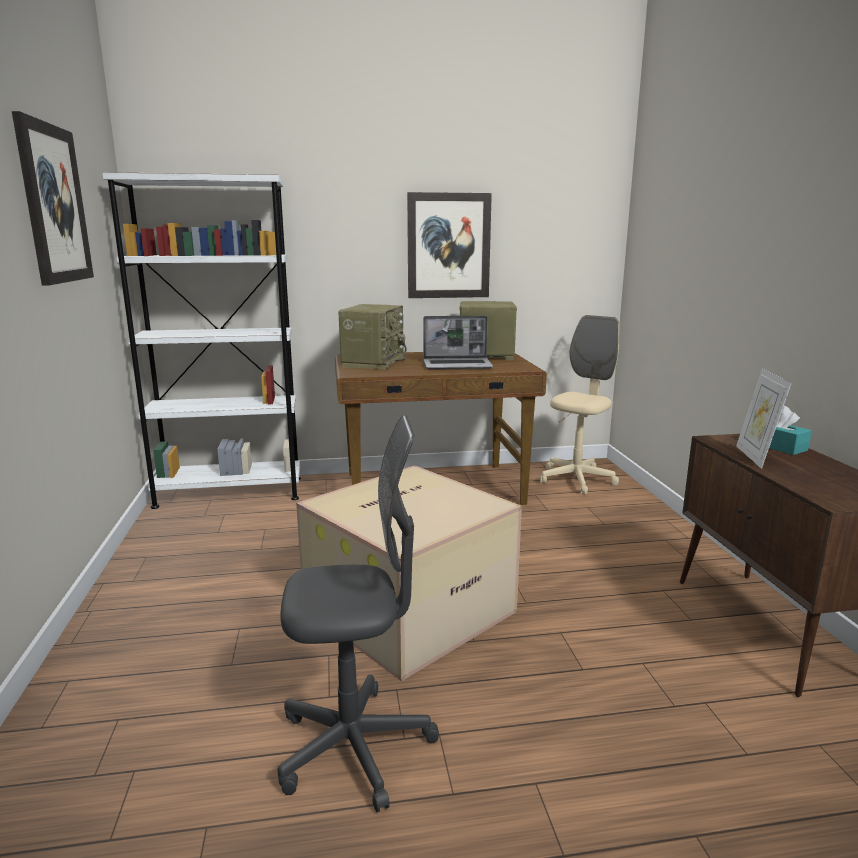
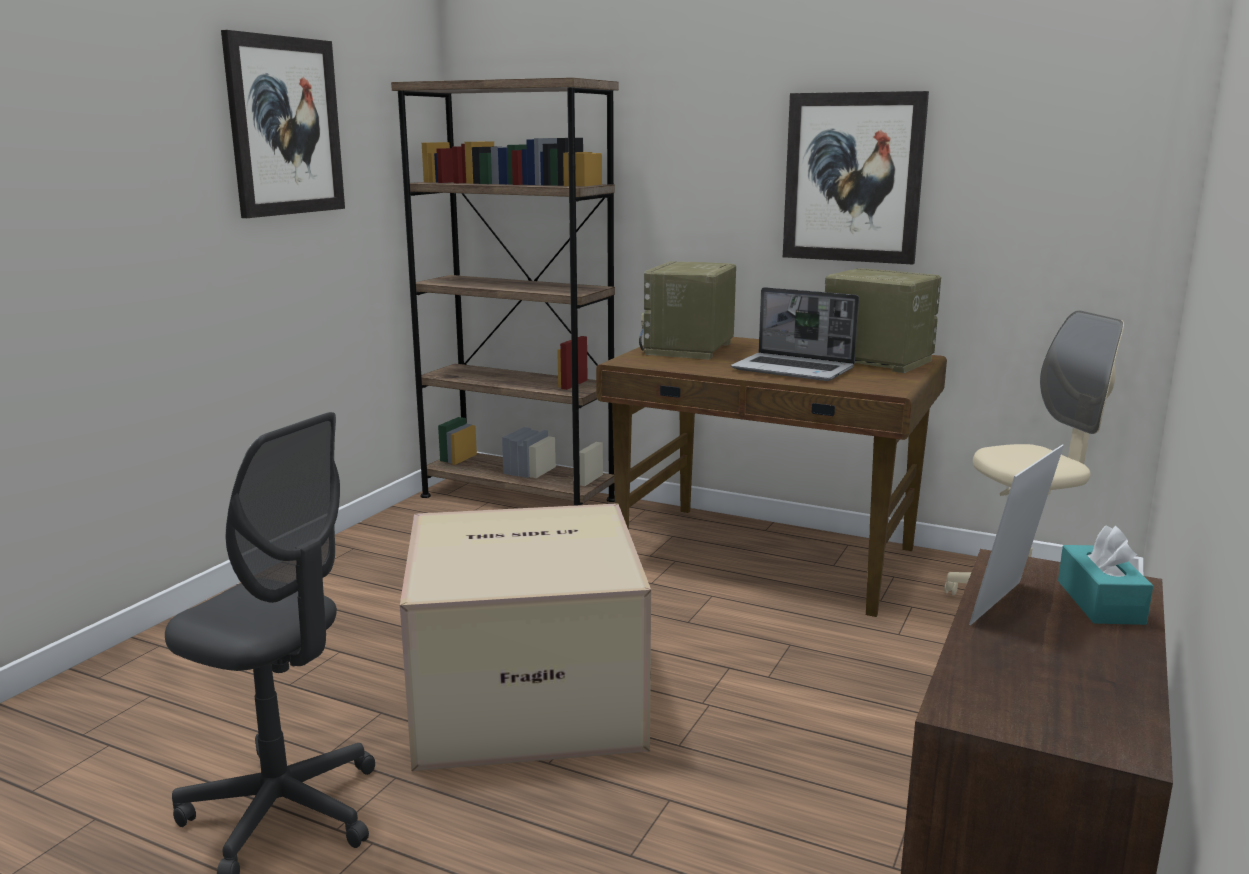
camera: 35 degrees right, 0 degrees up
(230, 492) = (518, 498): white bookcase -> brown bookcase
(373, 362) = (689, 349): radio -> radio turned 150 degrees clockwise

